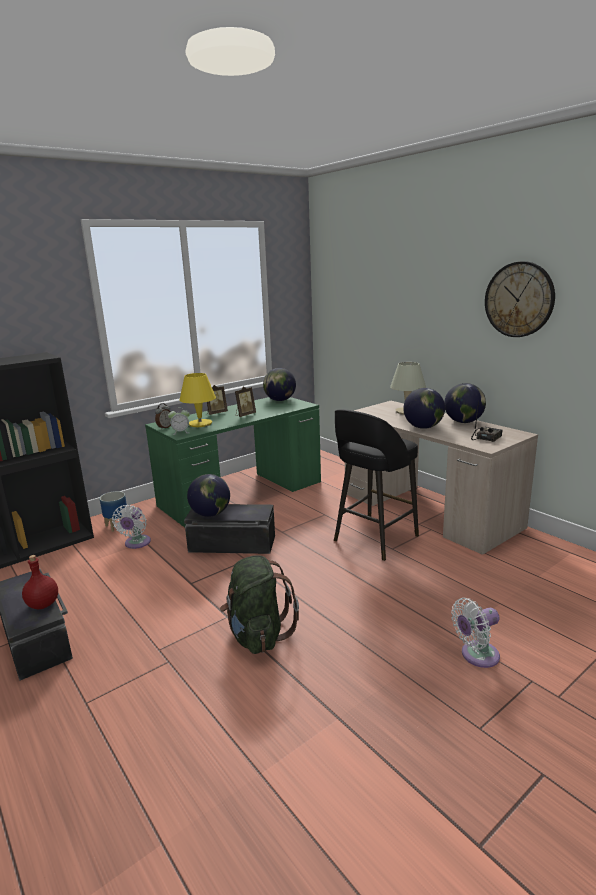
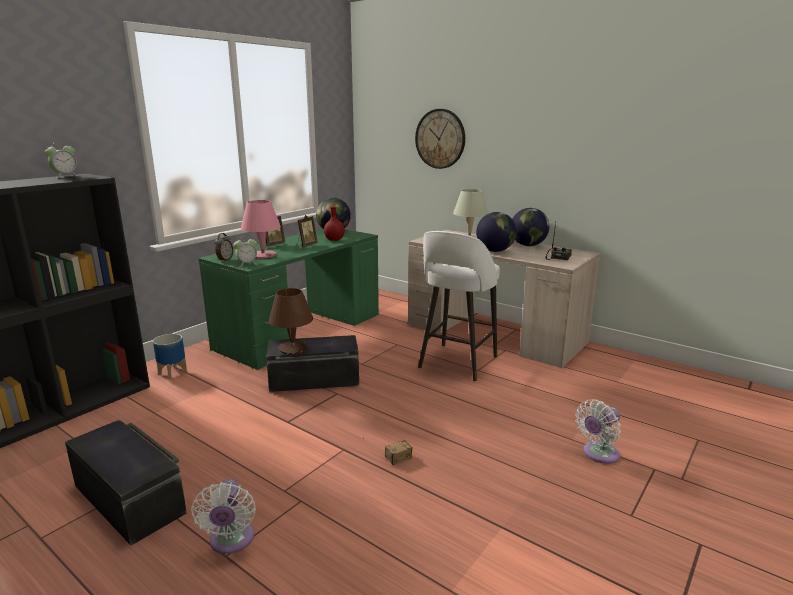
camera: 15 degrees left, 0 degrees up
(26, 355) = (65, 176): none -> alarm clock
(43, 605) = (146, 456): red bottle -> red bottle (334, 240)
(136, 543) = (205, 388): white fan -> white fan (231, 541)
(200, 424) = (262, 255): yellow table lamp -> pink table lamp
(211, 514) = (293, 348): globe -> brown table lamp
(258, 635) = (384, 463): green backpack -> storage box
(374, 539) = (456, 363): black stool -> white stool
(519, 299) = (581, 127): wall clock -> wall clock (440, 139)

